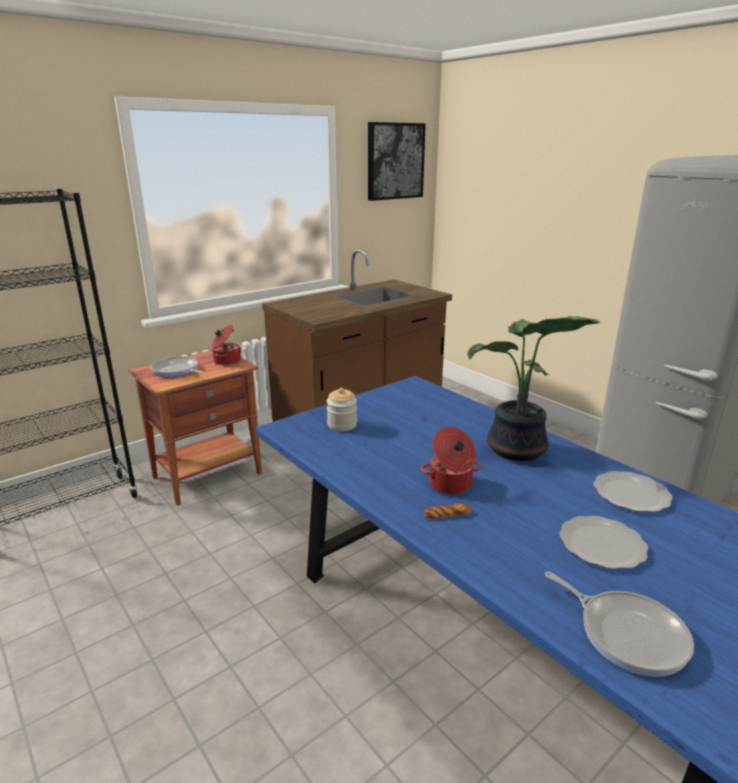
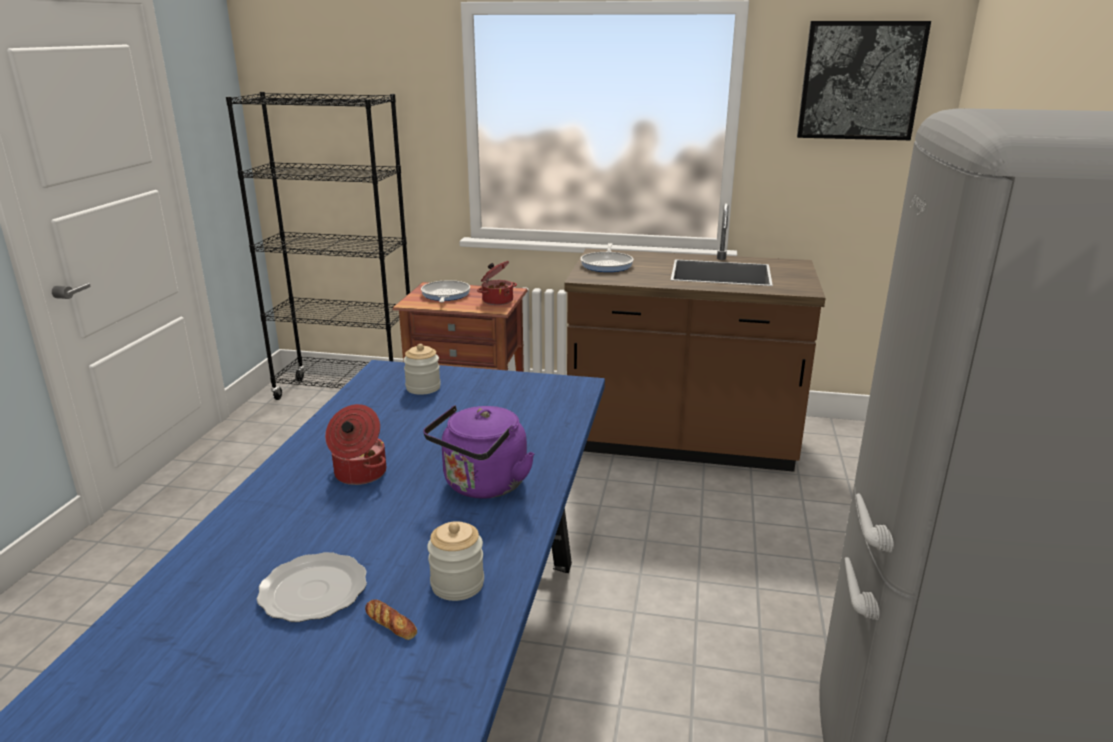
camera: 50 degrees right, 0 degrees up
(447, 514) = (297, 490): bread -> bread (391, 623)
(516, 451) = (482, 486): potted plant -> purple kettle
(627, 633) = (153, 641): frying pan -> frying pan (607, 264)
(630, 493) = (457, 584): plate -> jar

